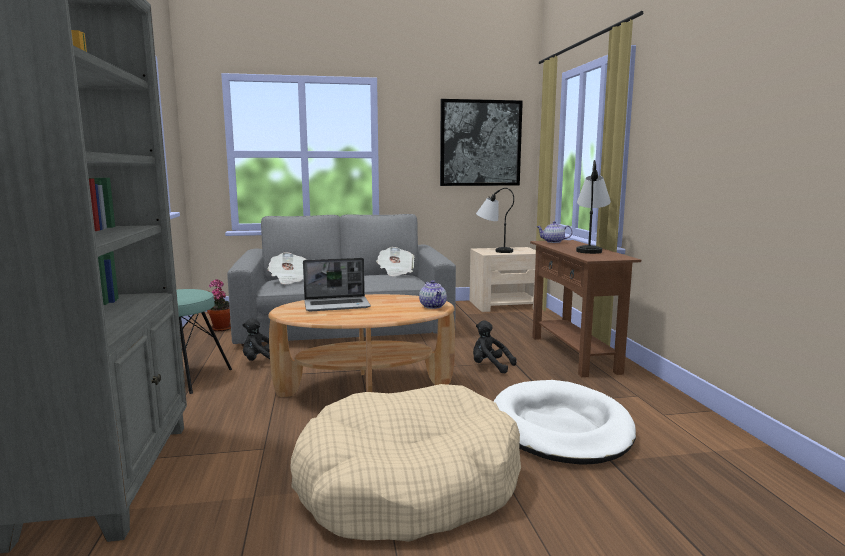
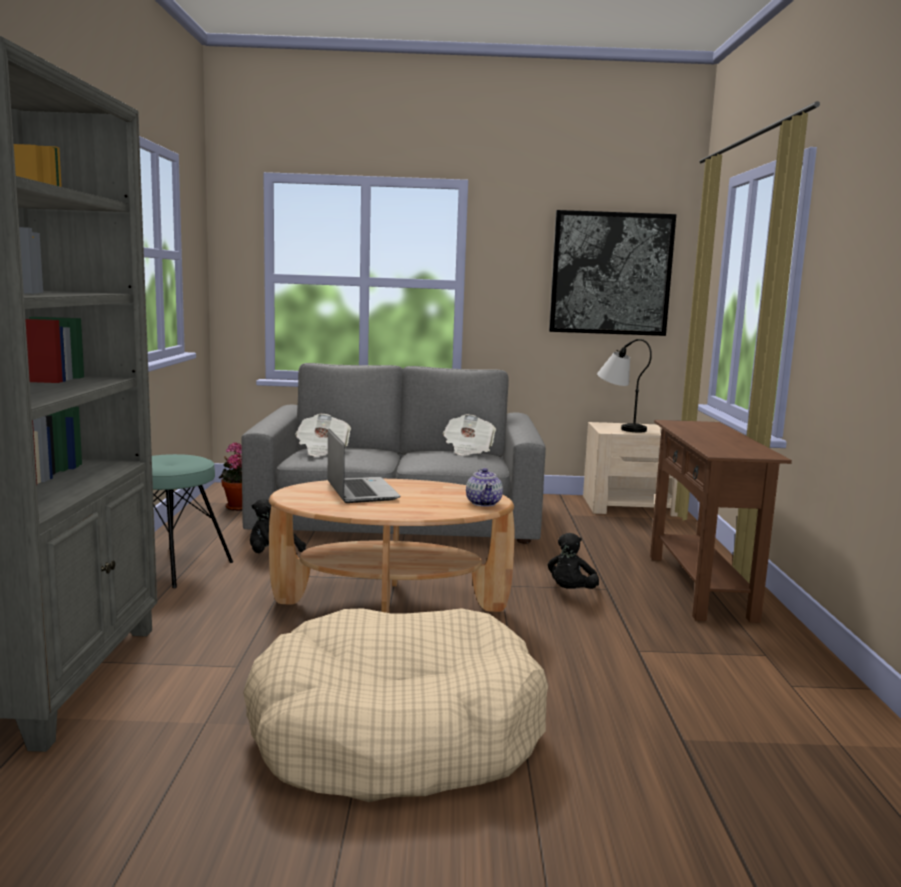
camera: 10 degrees right, 0 degrees up
(337, 305) = (360, 491): laptop -> laptop turned 105 degrees counterclockwise
(490, 366) = (570, 592): black plush toy -> black plush toy turned 105 degrees counterclockwise
(553, 242) = (686, 423): teapot -> none
(560, 427) = (631, 686): white dog bed -> none
(590, 249) = (730, 438): table lamp -> none

